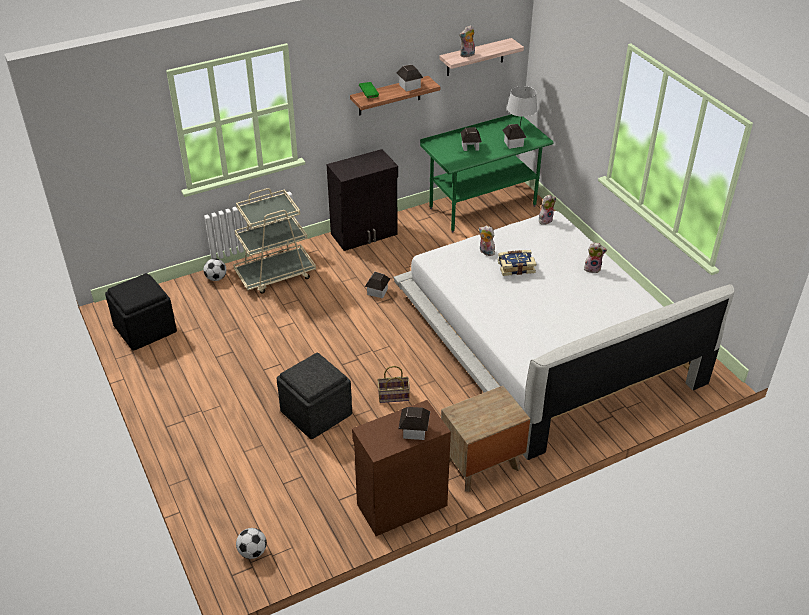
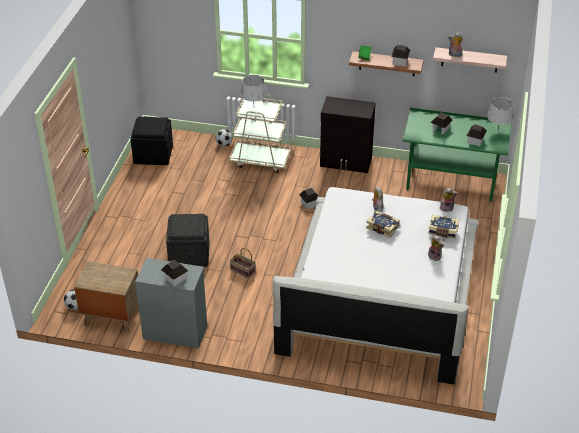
camera: 40 degrees right, 0 degrees up
(260, 211) = (253, 108): none -> grey table lamp
(400, 504) = (175, 331): brown cabinet -> grey cabinet
(481, 464) = (245, 339): brown nightstand -> brown nightstand (111, 317)
(571, 242) = (443, 231): none -> book

